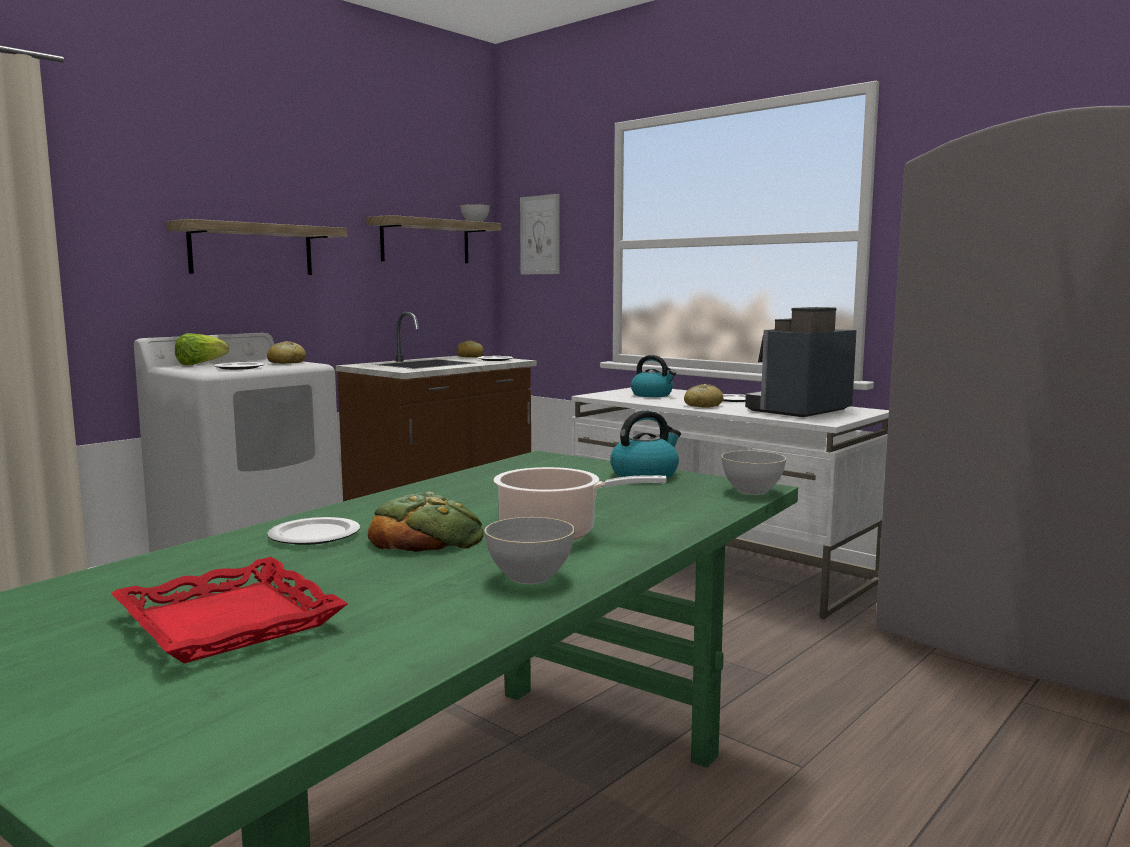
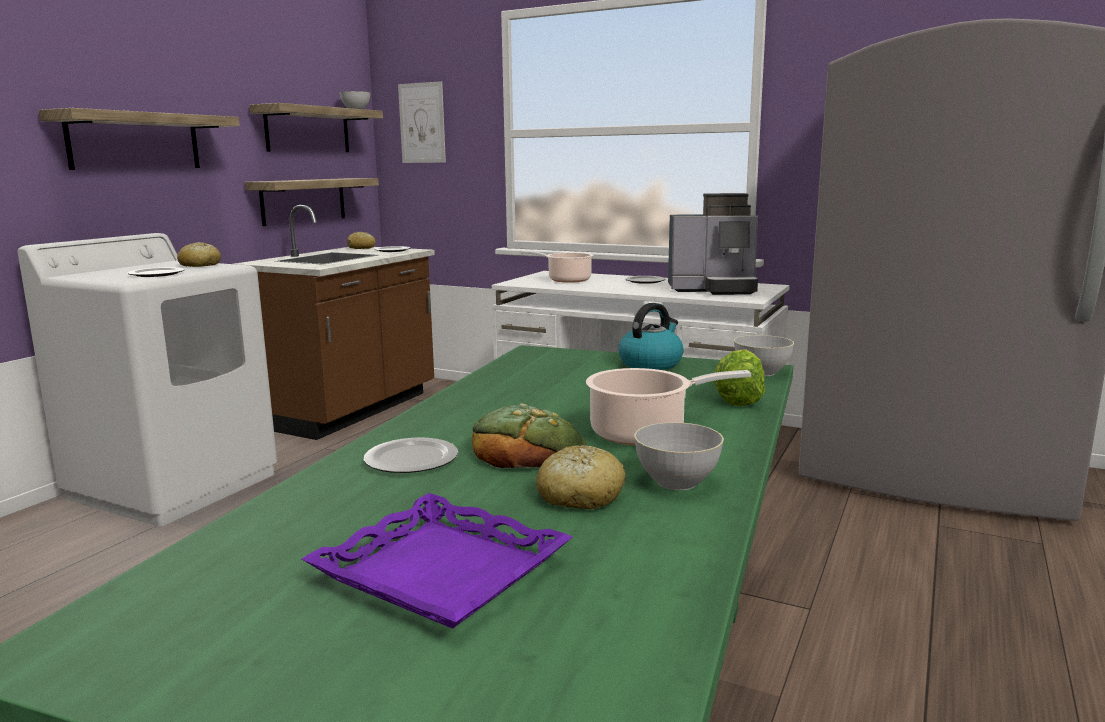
camera: 15 degrees left, 5 degrees up
(200, 364) = (102, 271): lettuce -> lettuce (739, 398)
(227, 622) = (439, 572): red tray -> purple tray
(416, 309) = (303, 201): none -> shelf
(652, 395) = (566, 280): kettle -> cooking pot
(703, 405) = (625, 288): bread -> bread (580, 496)
(799, 411) = (713, 289): coffee machine -> coffee machine turned 120 degrees counterclockwise

